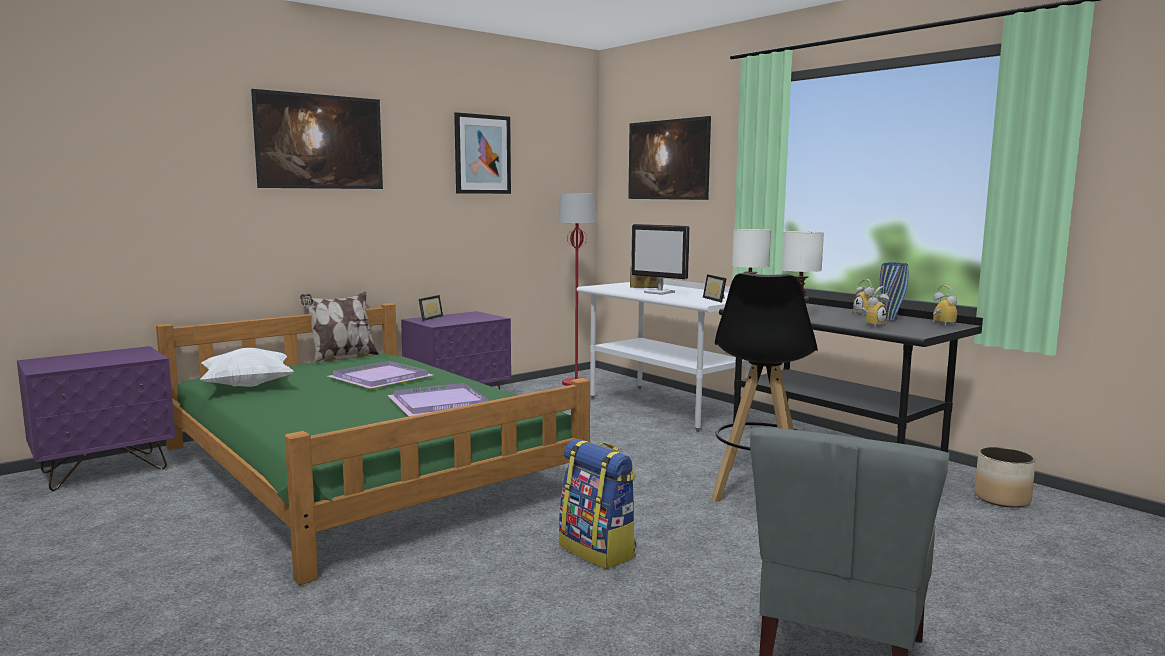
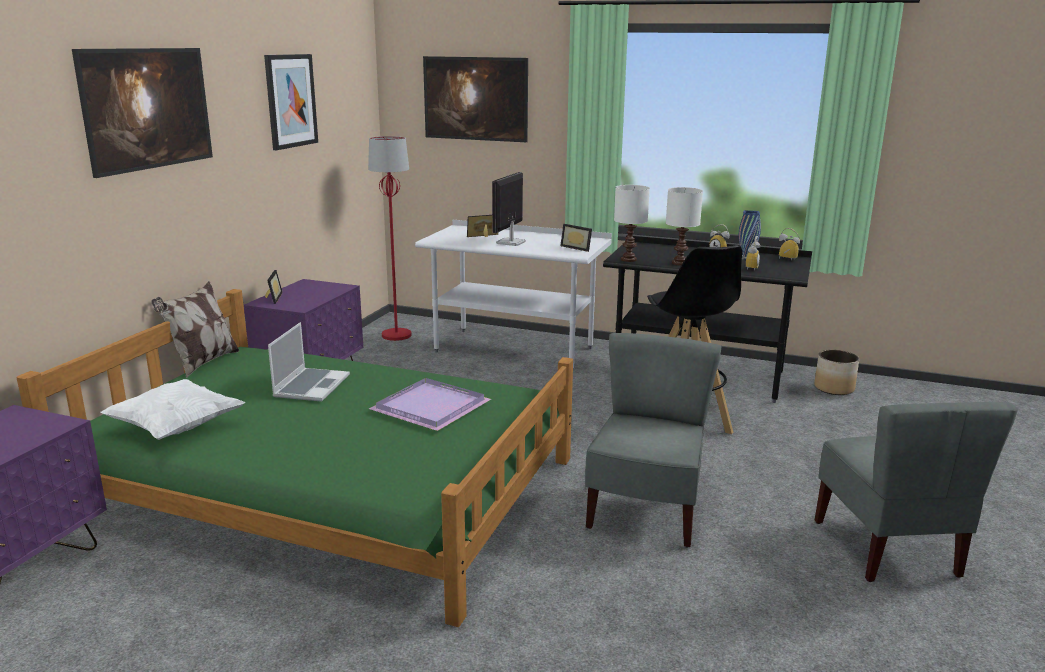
camera: 30 degrees left, 10 degrees up
(381, 378) = (311, 386): purple tray -> laptop
(598, 550) = (646, 511): backpack -> grey chair
(660, 292) = (510, 243): monitor -> monitor turned 105 degrees clockwise

